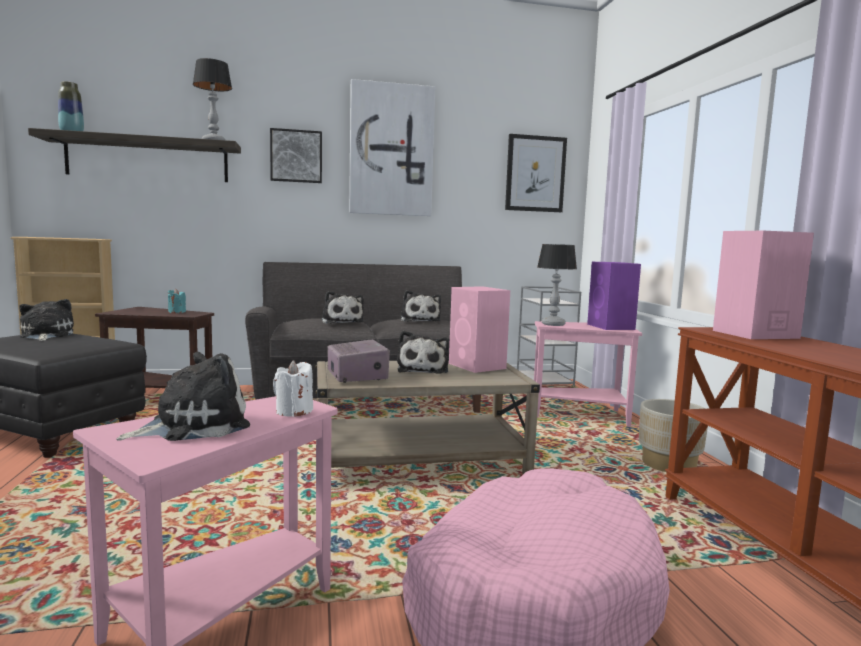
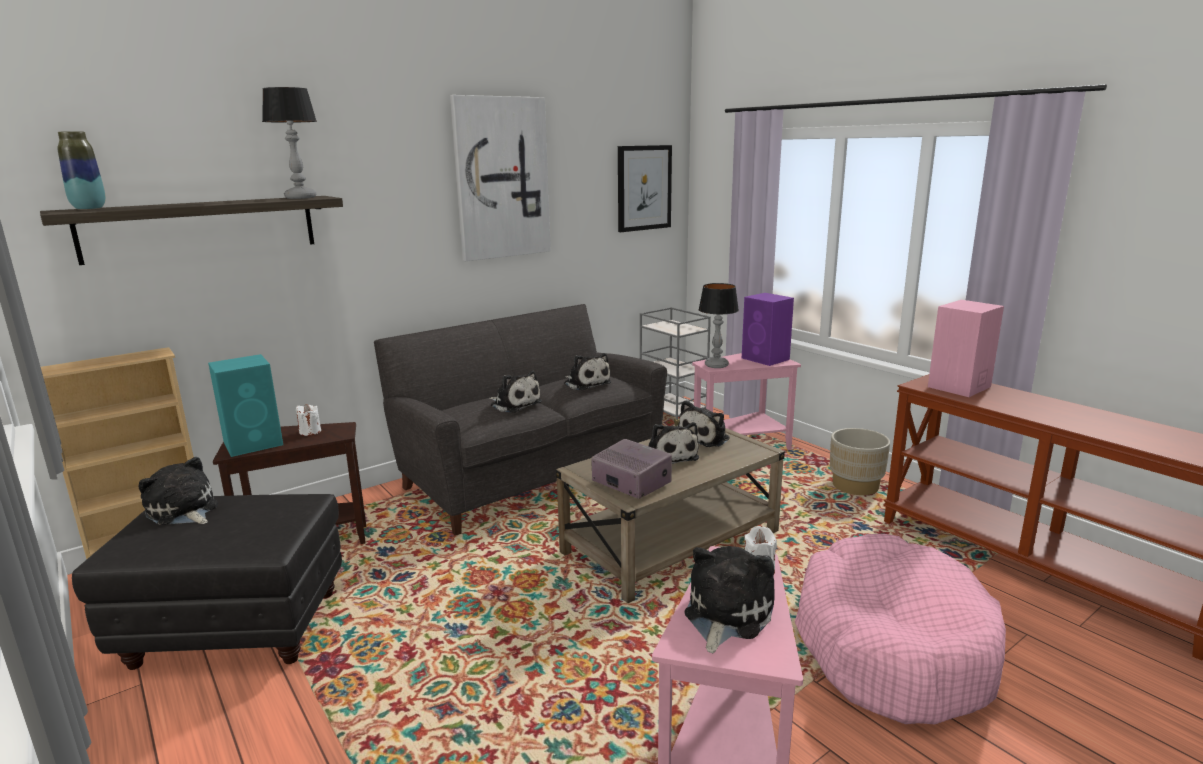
camera: 25 degrees left, 10 degrees up
(134, 311) = (255, 443): none -> turquoise speaker
(177, 312) = (310, 432): turquoise candle -> white candle
(296, 156) = (395, 199): picture -> none
(478, 366) = (705, 438): pink speaker -> plush toy

